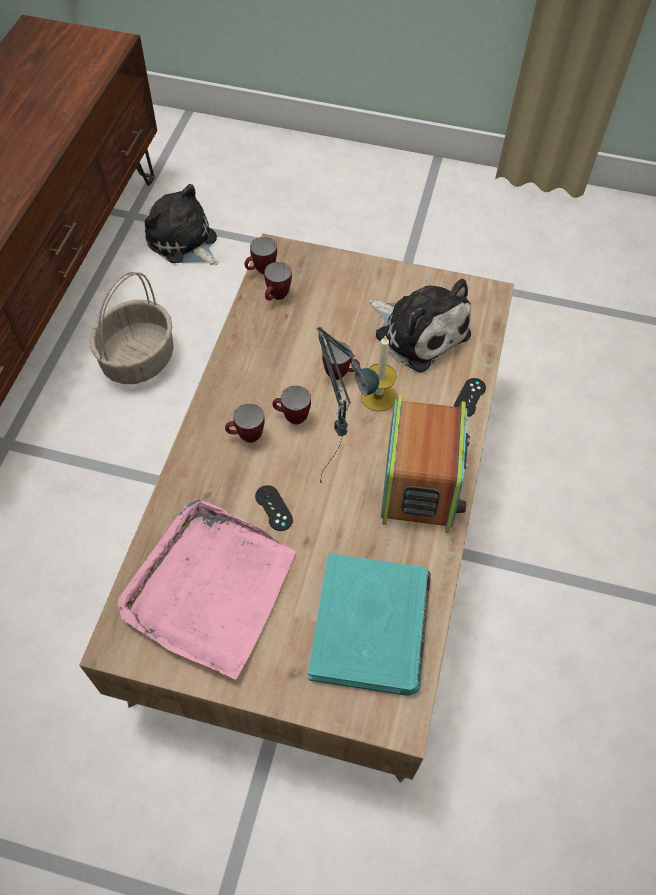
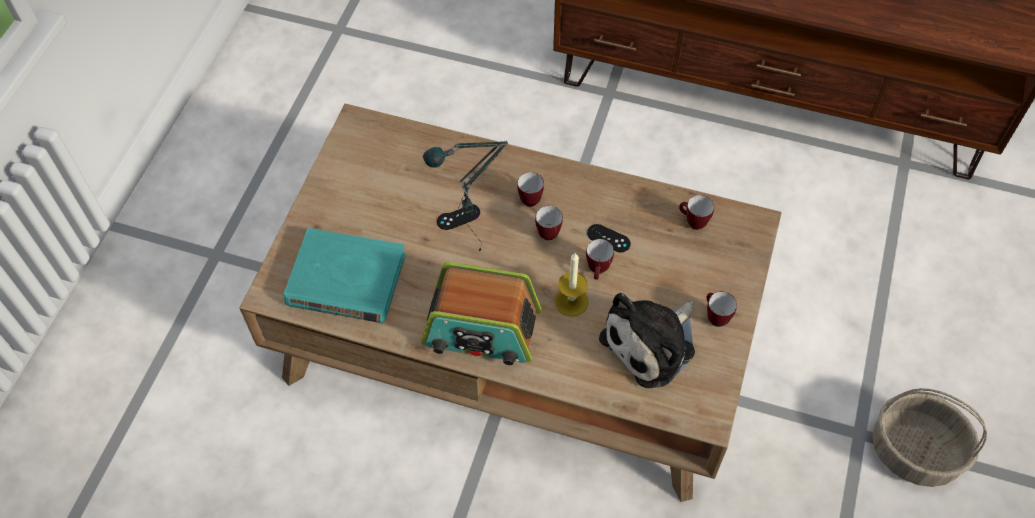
camera: 95 degrees right, 0 degrees up
(138, 358) = (708, 179): basket -> basket (915, 451)
(184, 242) = (870, 211): plush toy -> none
(210, 588) = (392, 175): pink tray -> none
(261, 271) = (727, 210): mug -> mug (714, 317)
(469, 397) = (569, 380): black game controller -> black game controller (608, 238)

